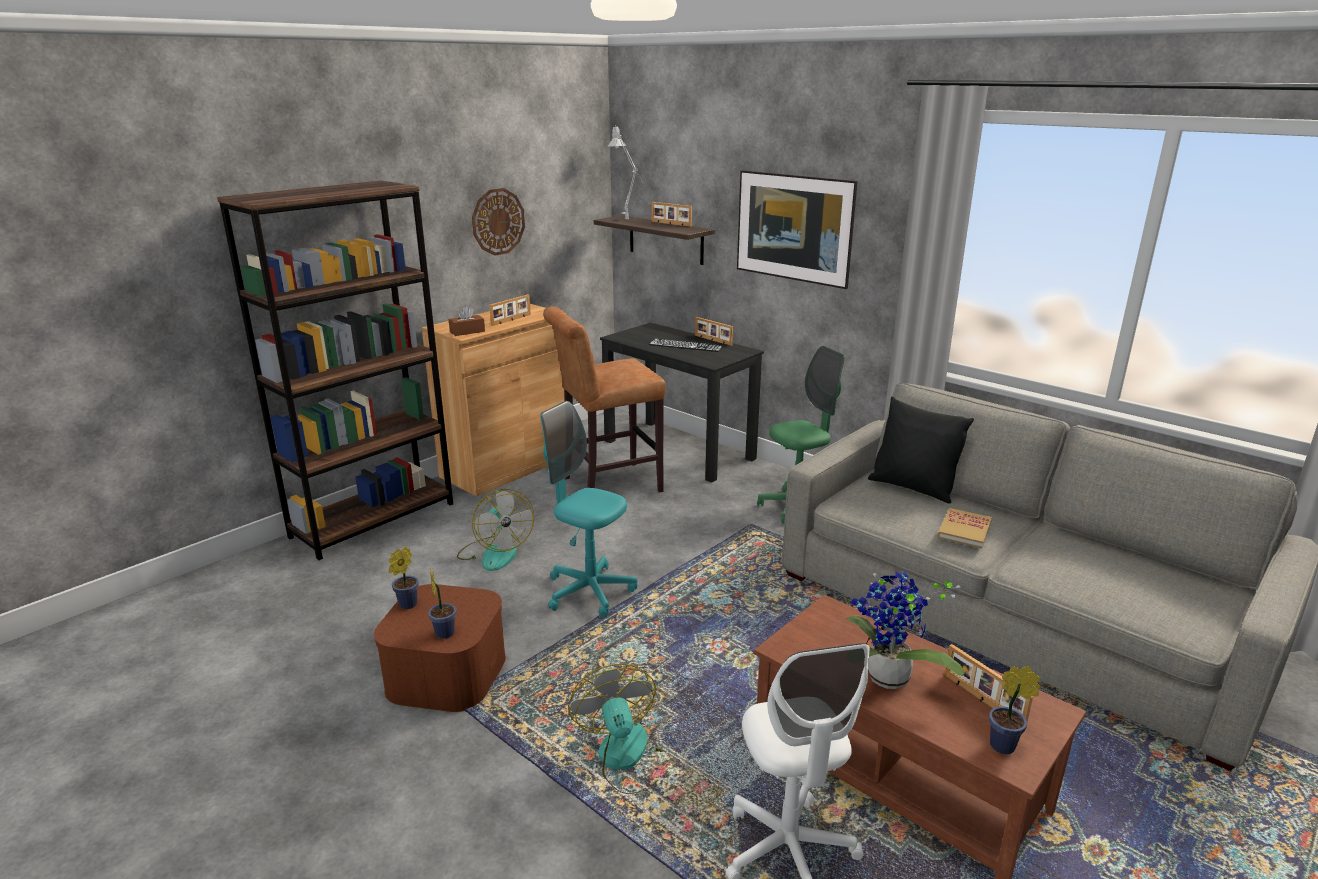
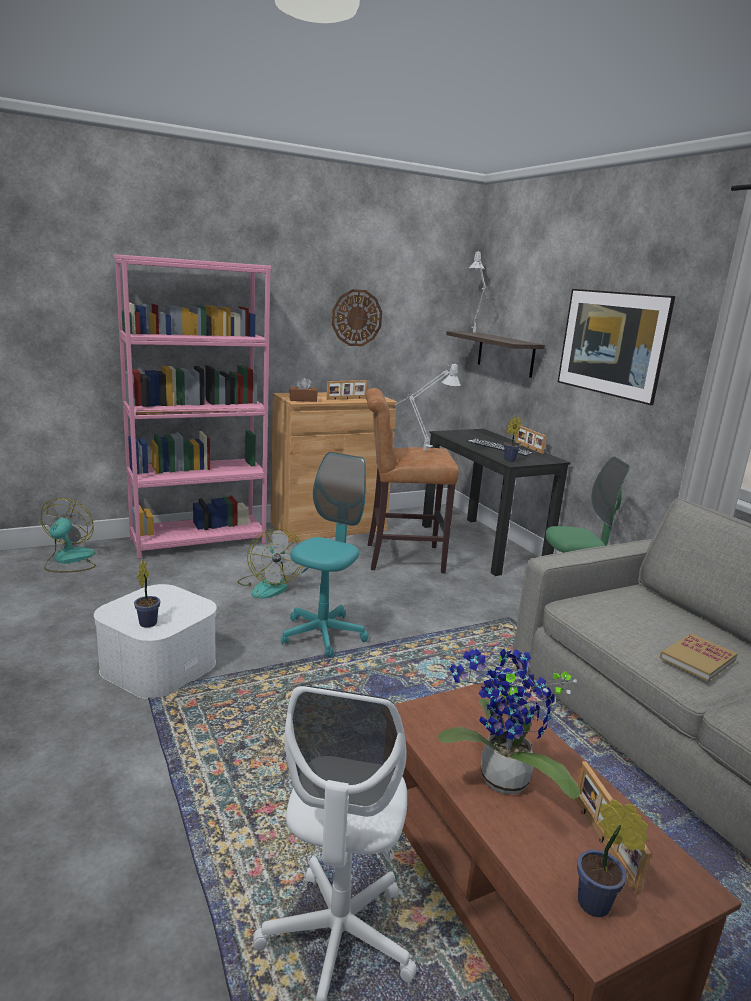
camera: 20 degrees right, 5 degrees down
(374, 520) = (199, 541): brown bookcase -> pink bookcase
(406, 605) = (139, 595): potted plant -> potted plant (508, 460)
(446, 673) = (158, 665): brown storage box -> white storage box
(589, 592) = (323, 635): turquoise office chair -> turquoise office chair turned 60 degrees clockwise
(615, 367) = (420, 450): none -> grey table lamp
(628, 759) = (249, 787): fan -> fan (69, 560)
(670, 224) = (509, 338): picture frame -> none
(912, 488) = (664, 608): black pillow -> none

